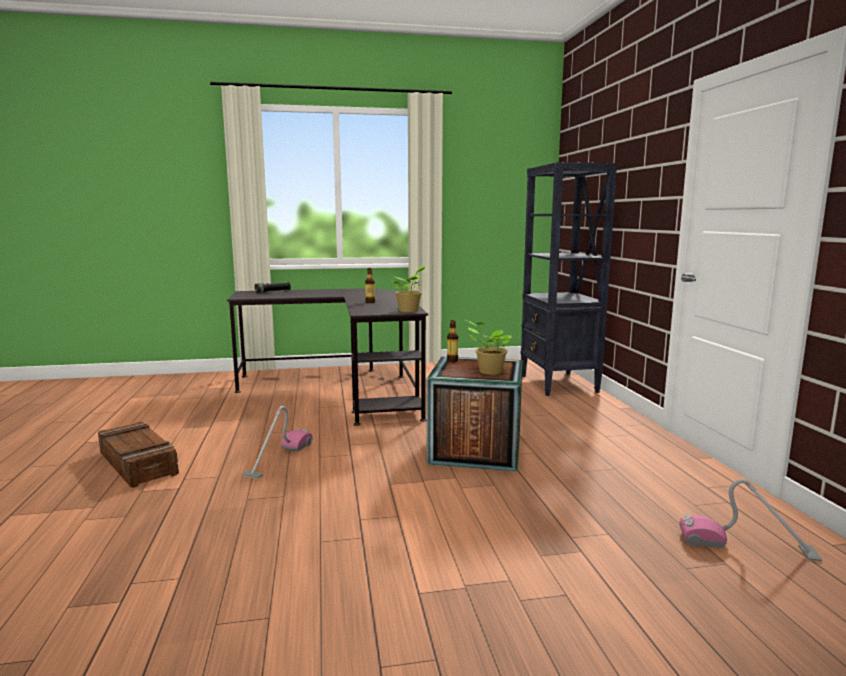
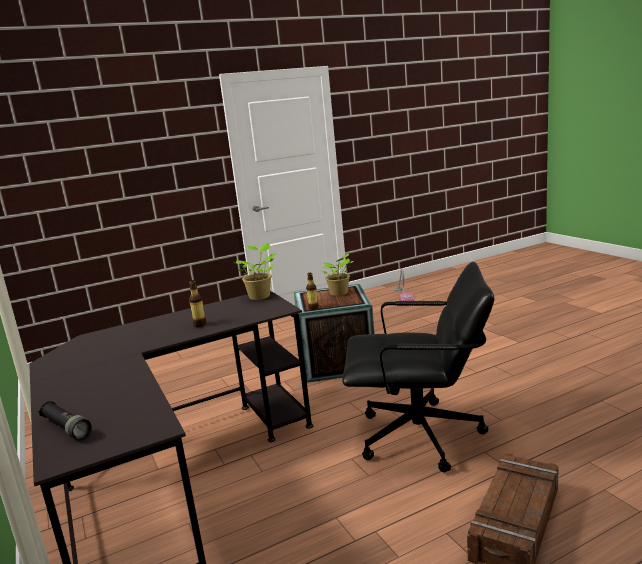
camera: 105 degrees left, 5 degrees up
(279, 458) = (421, 436): vacuum cleaner -> black office chair
(558, 384) = (148, 359): black bookcase -> none

